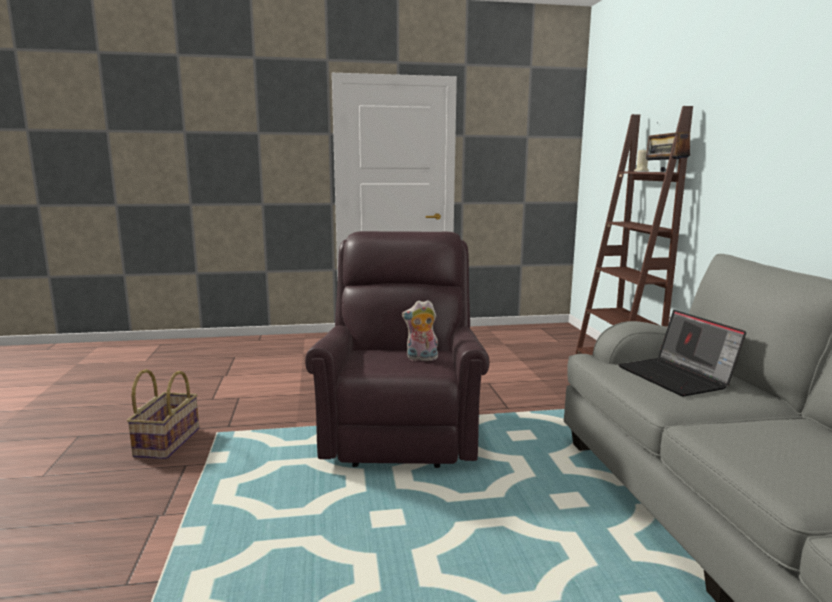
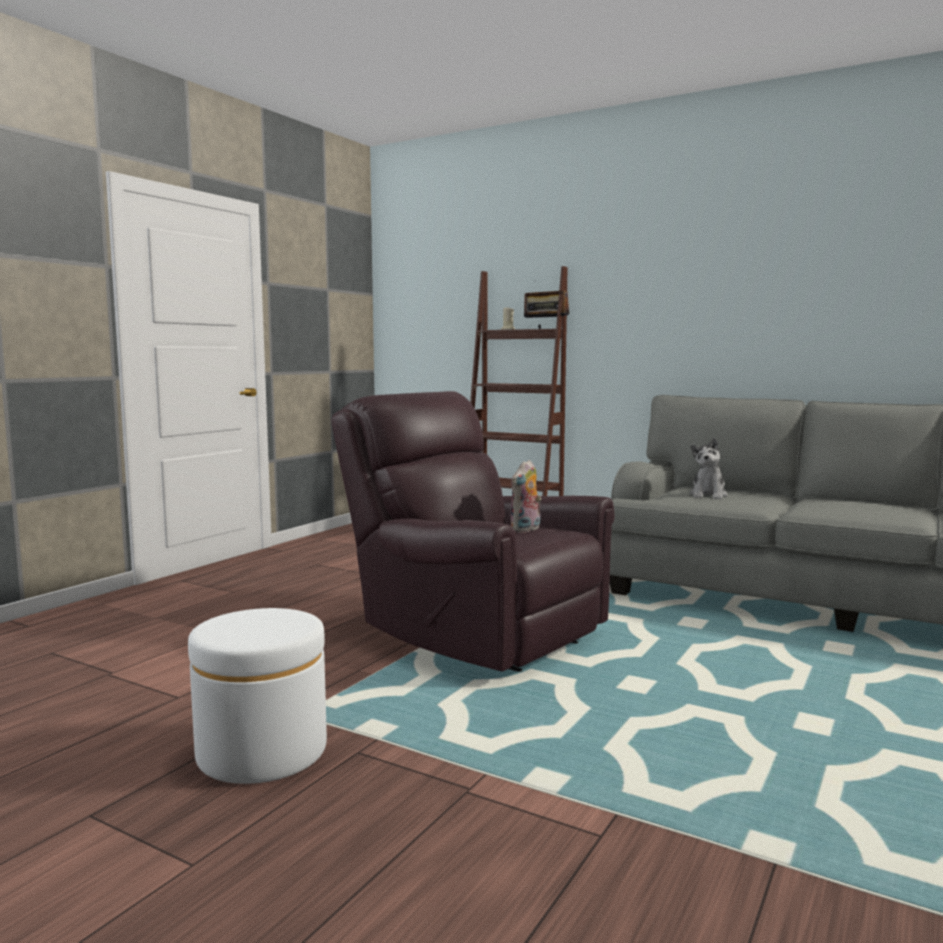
camera: 50 degrees left, 5 degrees down
(166, 442) = (262, 752): basket -> white ottoman
(677, 377) = (708, 495): laptop -> plush toy

